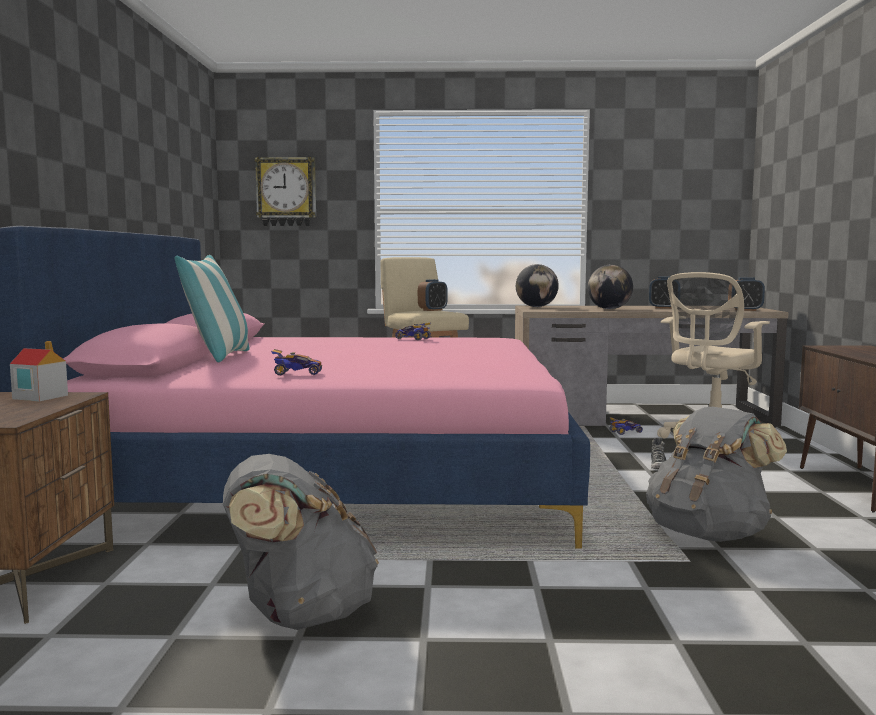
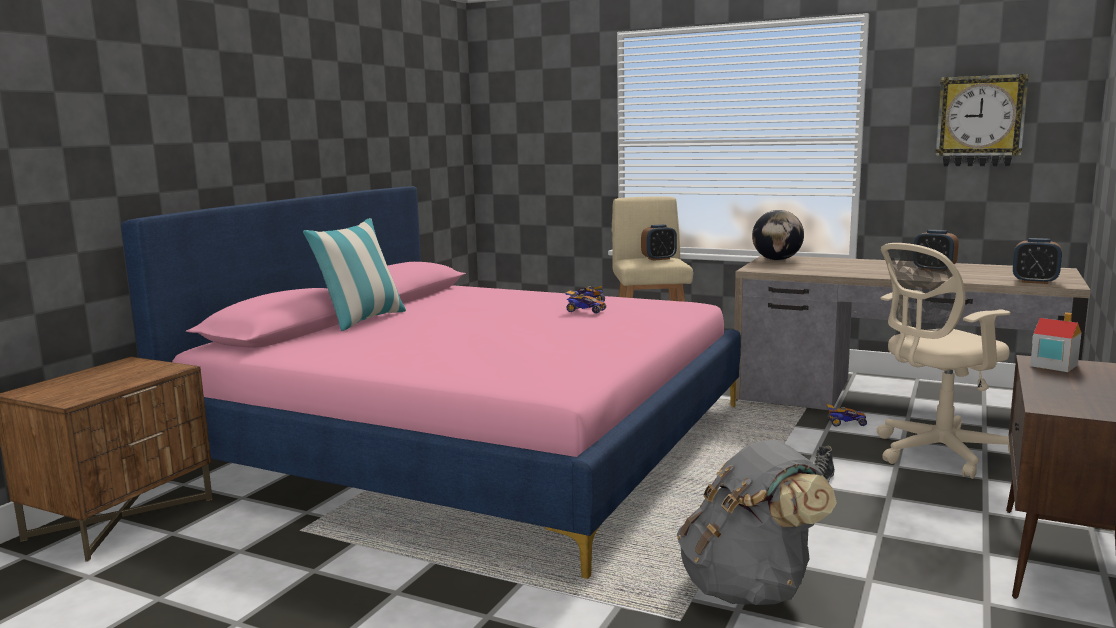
camera: 25 degrees right, 5 degrees up
(39, 397) = (144, 368): toy house -> toy house (1053, 365)
(286, 192) = (532, 124): wall clock -> wall clock (980, 121)
(296, 373) = (371, 356): toy car -> toy car (585, 311)
(300, 615) = (264, 599): grey backpack -> none
(609, 309) = (853, 269): globe -> none

